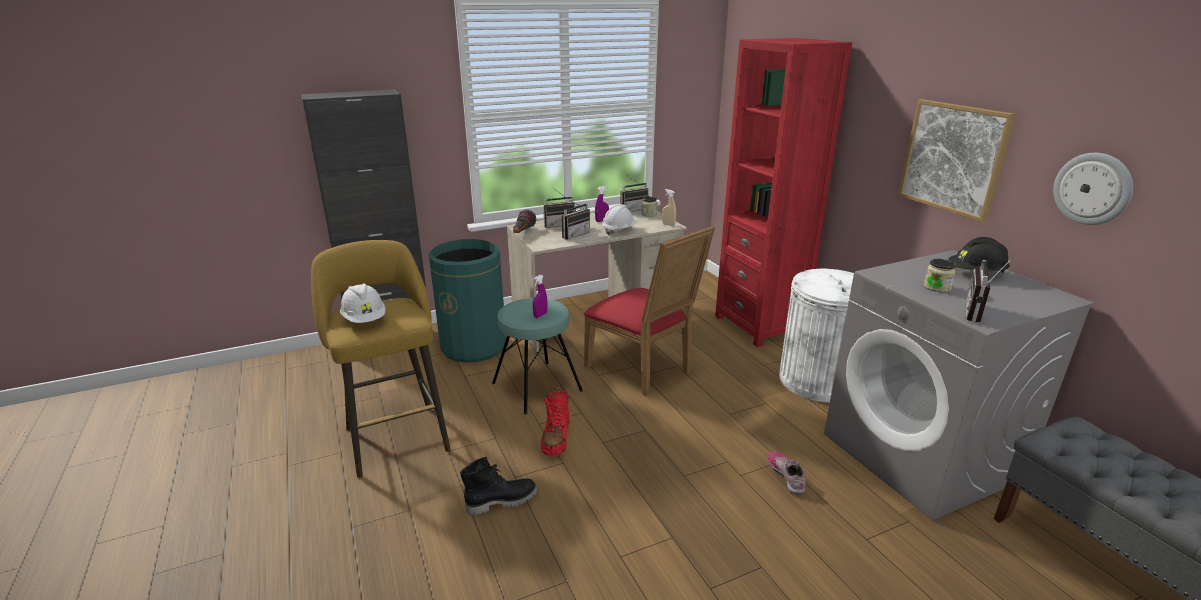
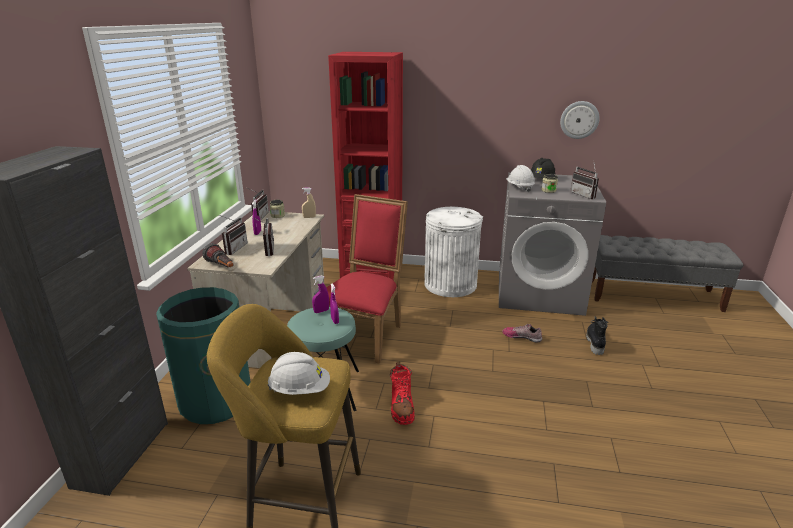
camera: 55 degrees left, 0 degrees up
(501, 501) = (450, 464): black boot -> black boot (594, 342)
(548, 304) = (321, 311): none -> purple spray bottle
(556, 437) = (401, 407): red boot -> red boot turned 45 degrees clockwise
(618, 230) = (288, 234): white hard hat -> white hard hat (519, 187)
(643, 370) = (365, 334): red chair -> red chair turned 60 degrees counterclockwise
(954, 158) = (496, 118): picture -> none

